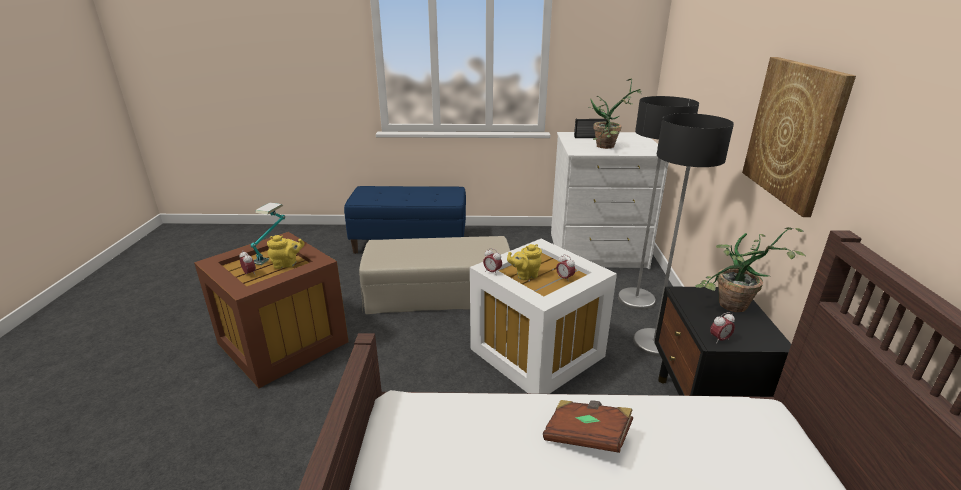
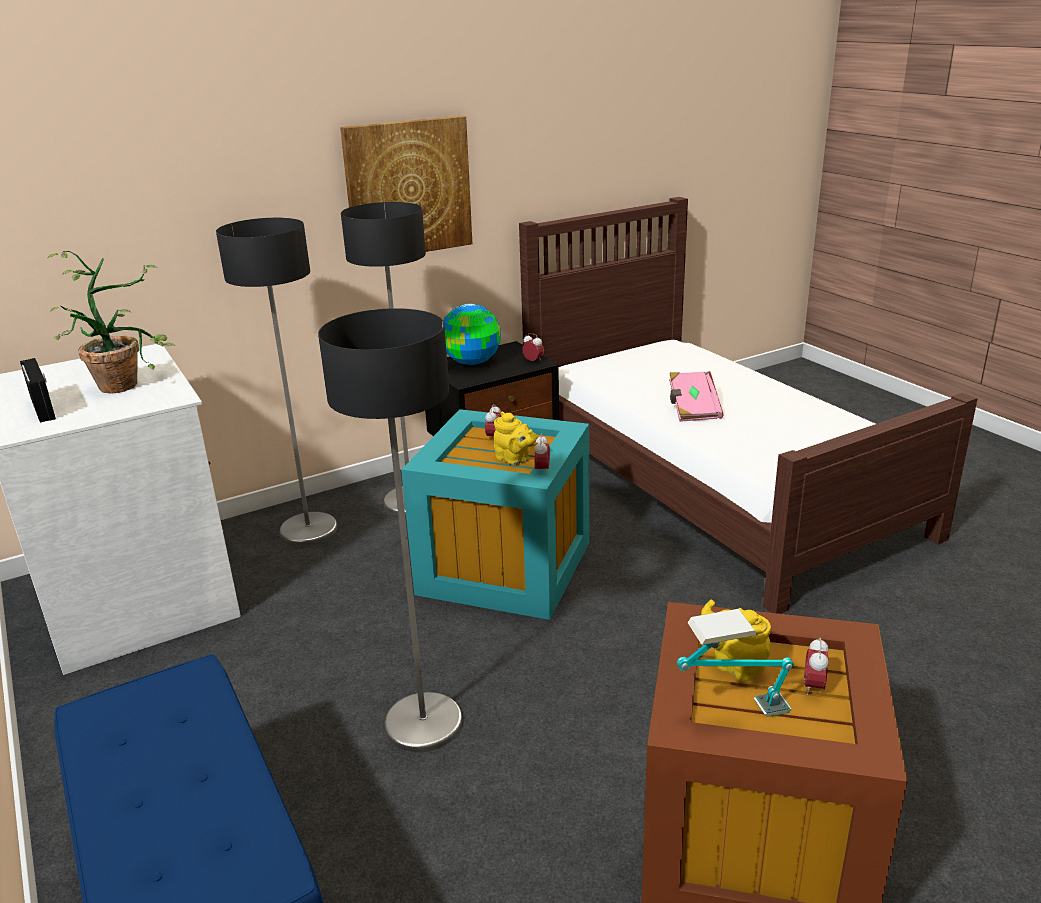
camera: 120 degrees left, 0 degrees up
(438, 292) = (424, 723): beige ottoman -> floor lamp
(539, 352) = (503, 566): white storage box -> turquoise storage box
(586, 436) = (693, 409): brown book -> pink book
(731, 308) = (472, 362): potted plant -> globe

